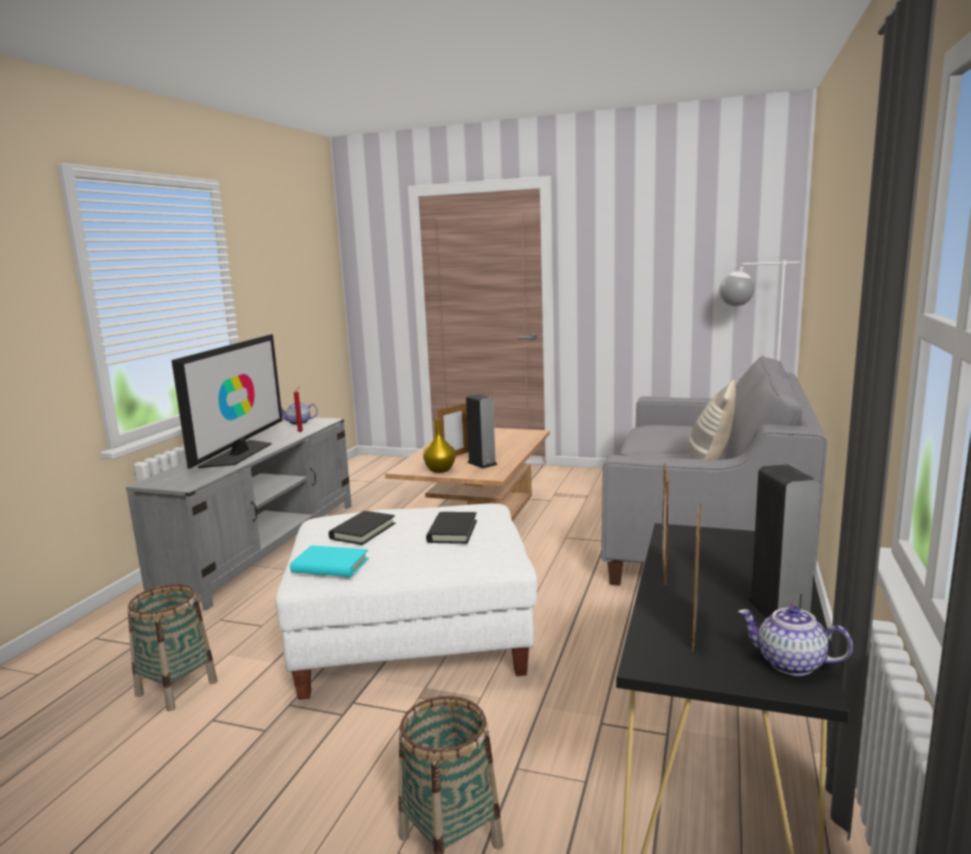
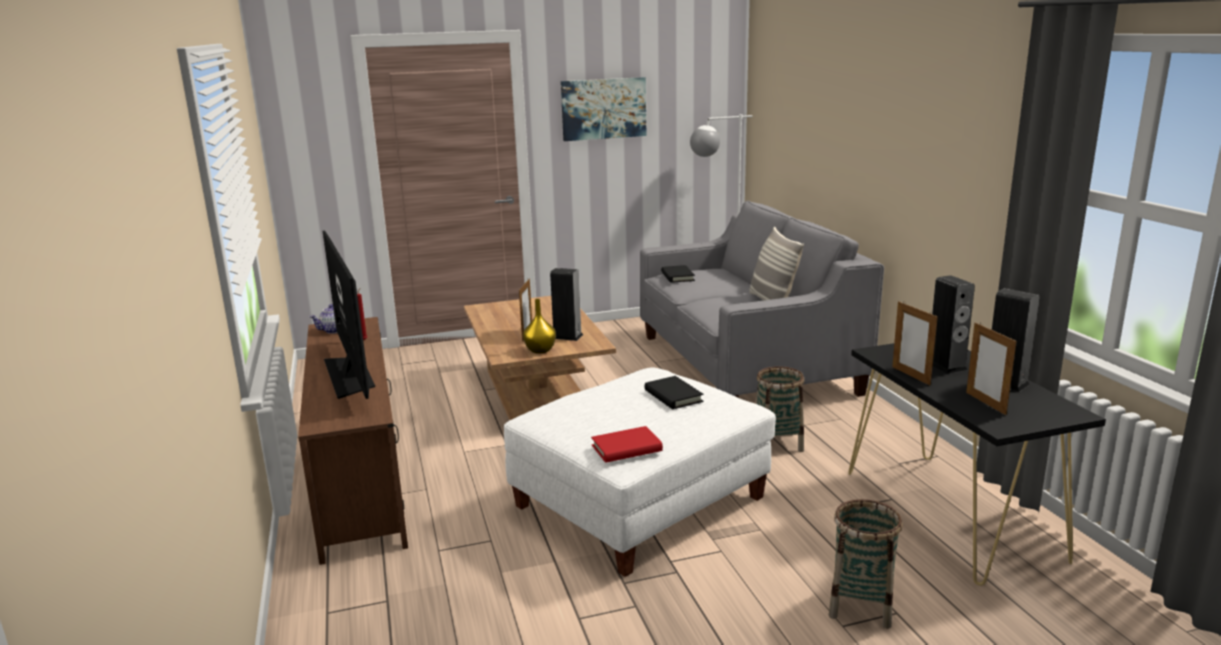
camera: 35 degrees left, 5 degrees up
(177, 688) = (502, 612): basket -> basket (777, 443)
(264, 546) = (360, 476): grey tv stand -> brown tv stand
(330, 566) = (626, 448): turquoise book -> red book
(363, 531) = (598, 415): black book -> black book (677, 276)
(631, 252) = (603, 108): none -> picture
(735, 568) = (945, 365): none -> speaker
(790, 663) = (1053, 406): teapot -> none

